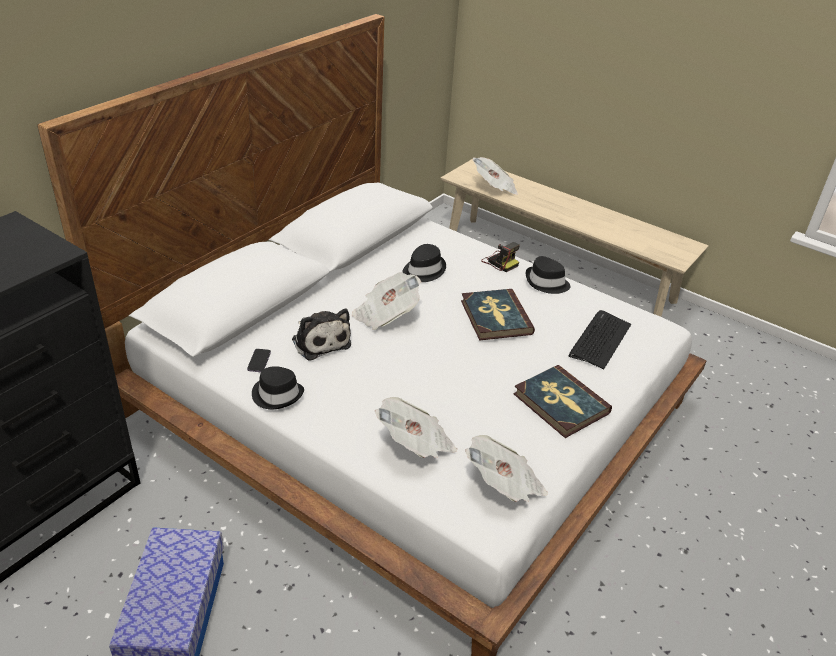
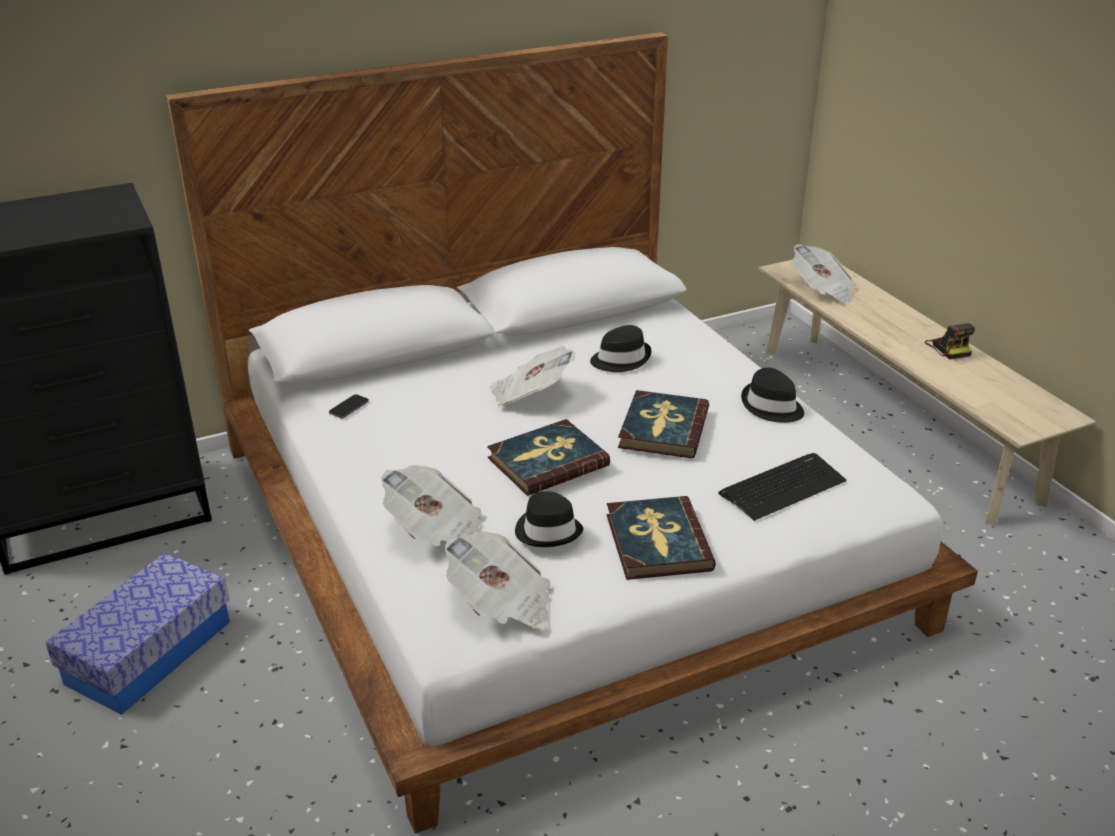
camera: 30 degrees right, 5 degrees down
(277, 394) = (338, 444): black hat -> black hat (548, 530)
(320, 341) = (432, 404): plush toy -> none
(443, 364) = (547, 461): none -> book
(499, 262) = (731, 371): camera -> camera (948, 348)

